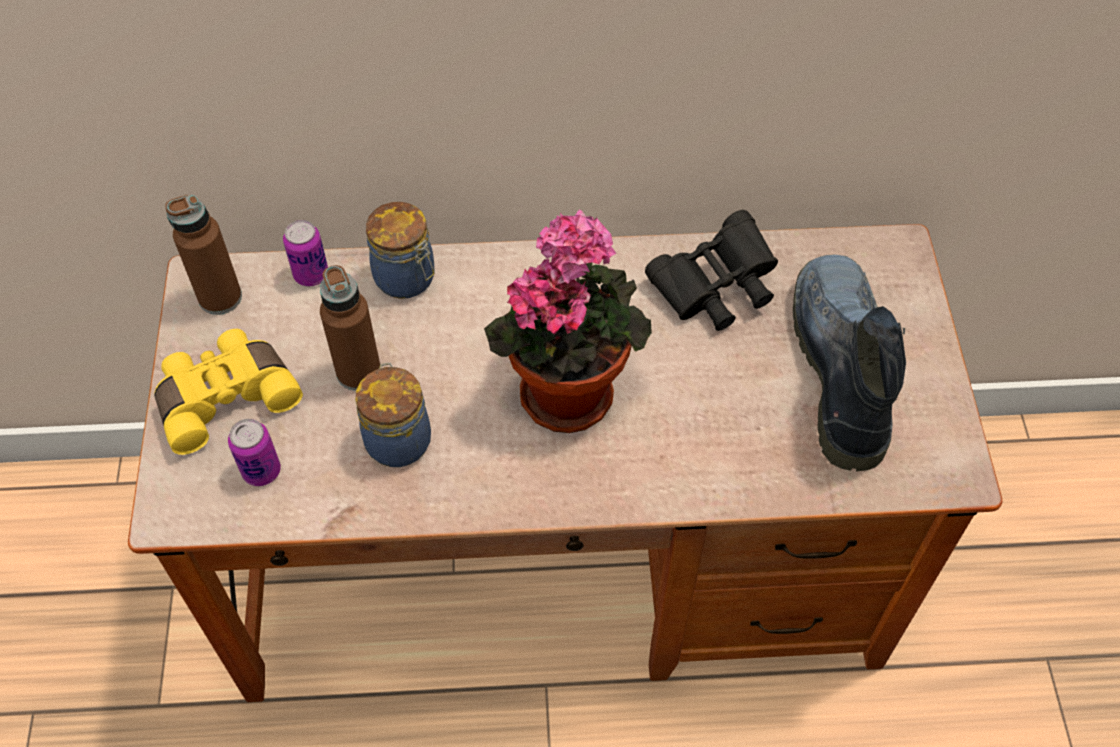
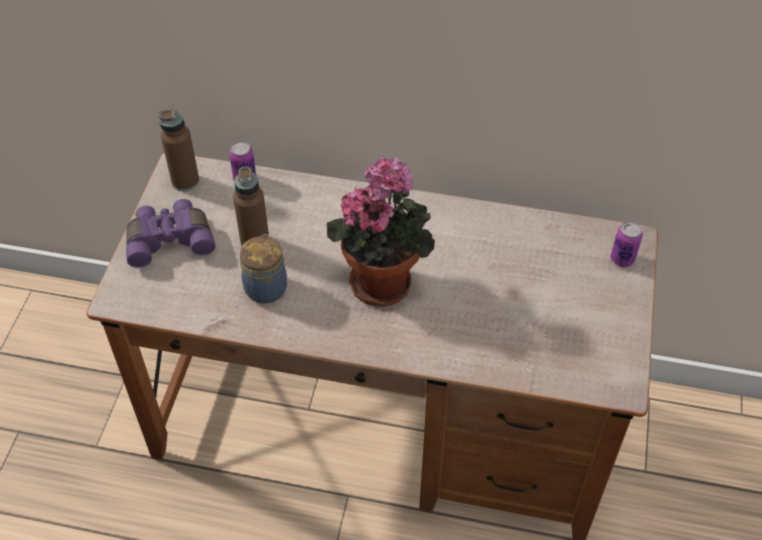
camera: 15 degrees right, 5 degrees down
(225, 396) = (170, 239): yellow binoculars -> purple binoculars
(261, 471) = (177, 287): can -> can (622, 259)
(407, 279) = (303, 193): jar -> none
(715, 289) = (499, 239): black binoculars -> none
(839, 364) = (565, 303): boot -> none

